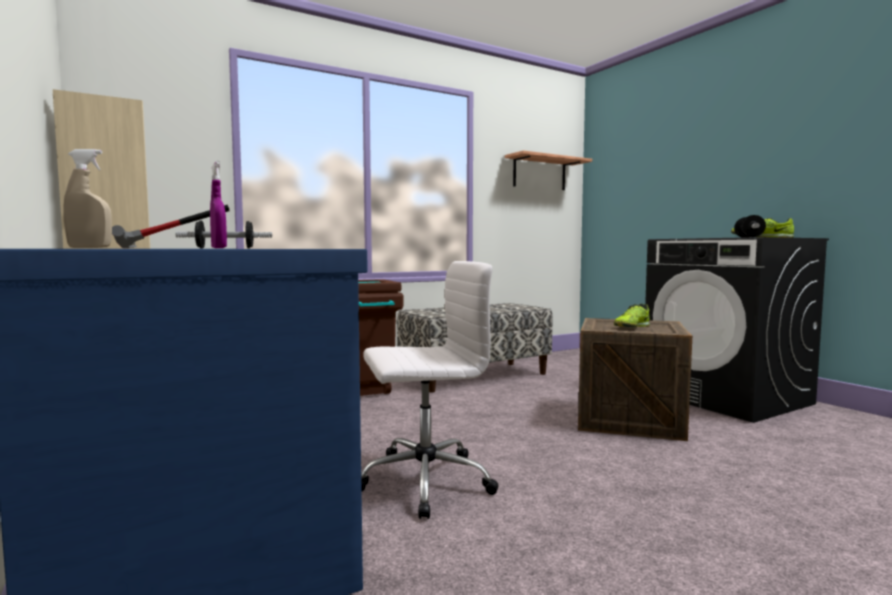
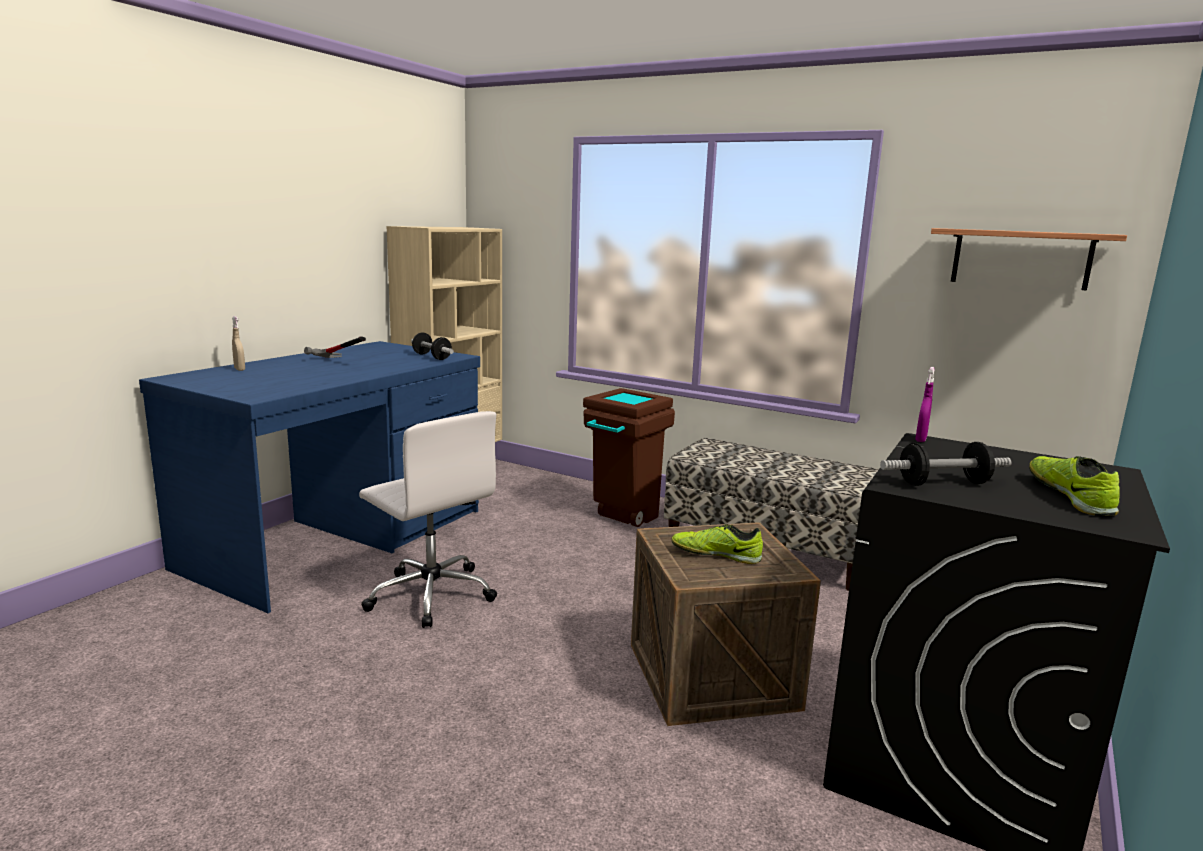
camera: 60 degrees right, 10 degrees up
(219, 248) = (293, 377): purple spray bottle -> purple spray bottle (921, 439)

